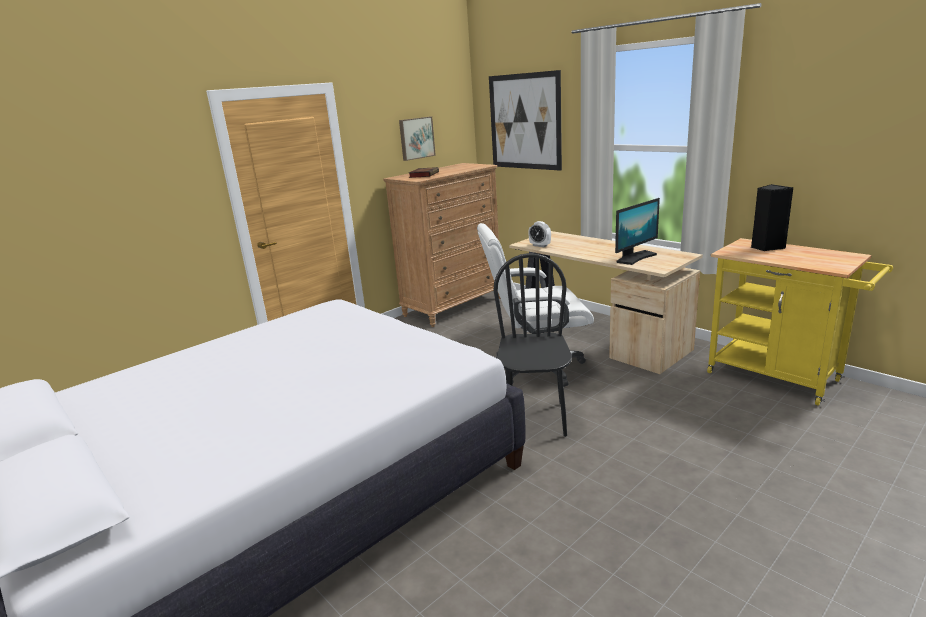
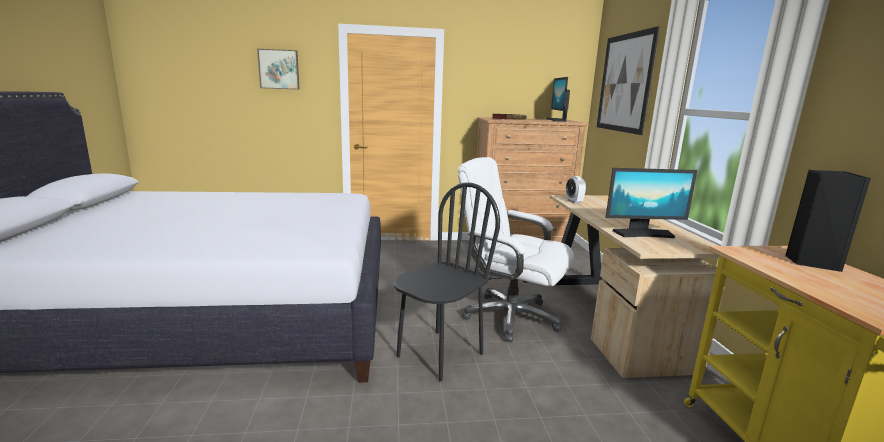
camera: 35 degrees right, 5 degrees down
(416, 138) = (520, 88): picture -> picture (279, 69)
(462, 166) = (557, 120): none -> monitor

